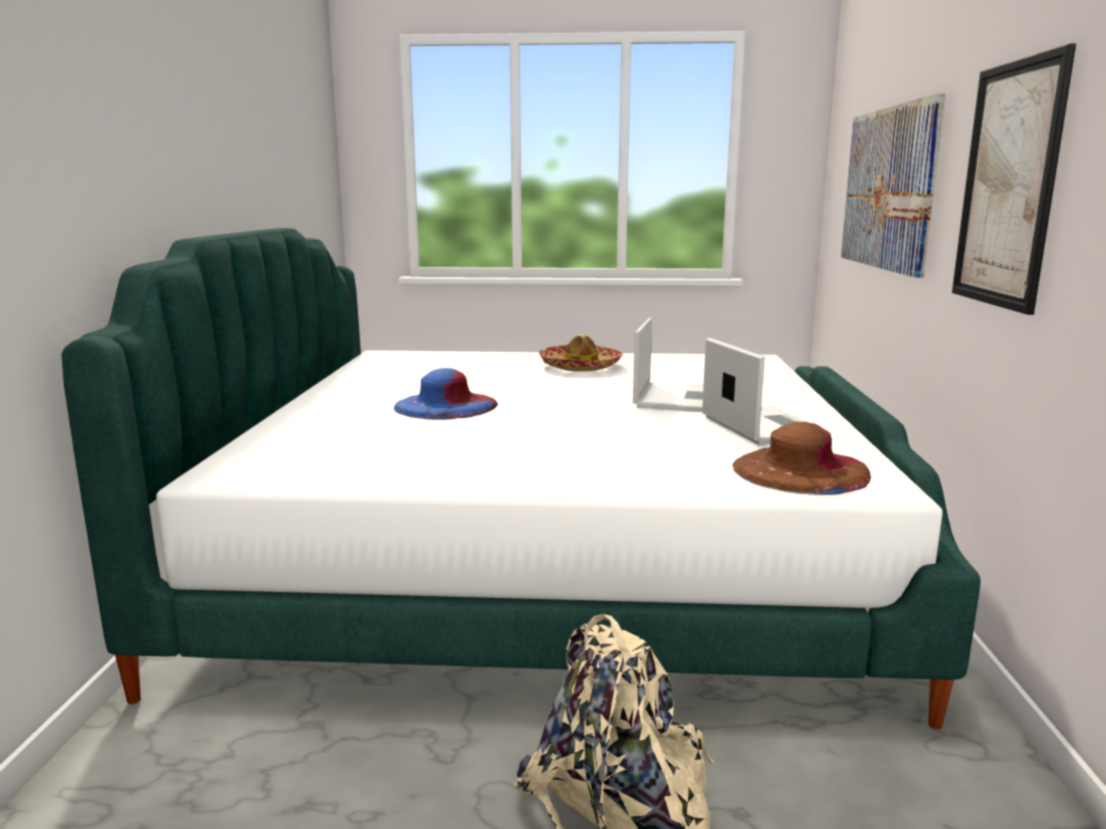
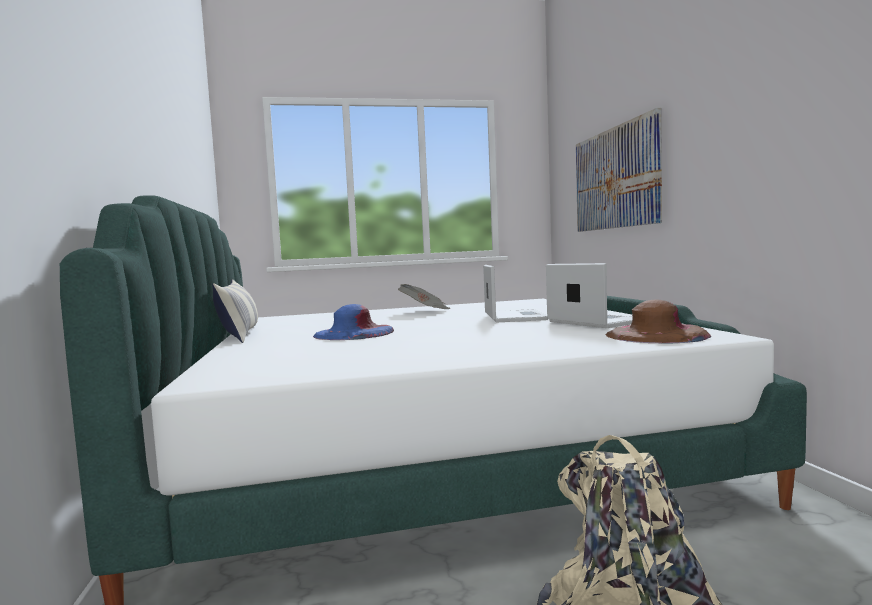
camera: 15 degrees left, 10 degrees down
(323, 387) = (240, 334): none -> pillow
(580, 366) = (425, 311): hat -> newspaper
(1008, 185) = (736, 144): picture -> none

